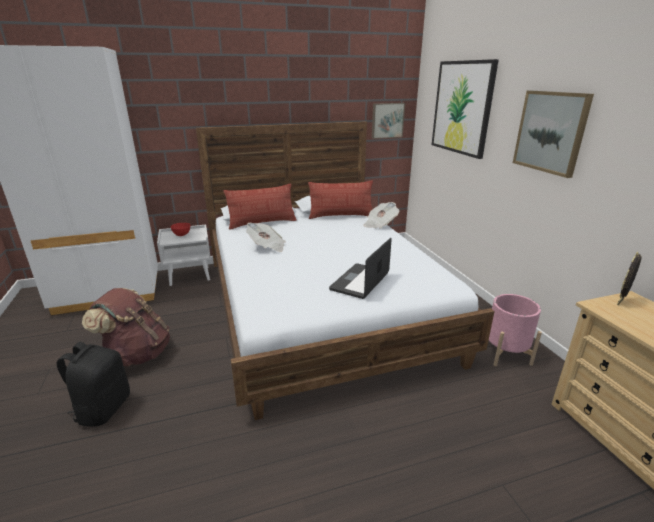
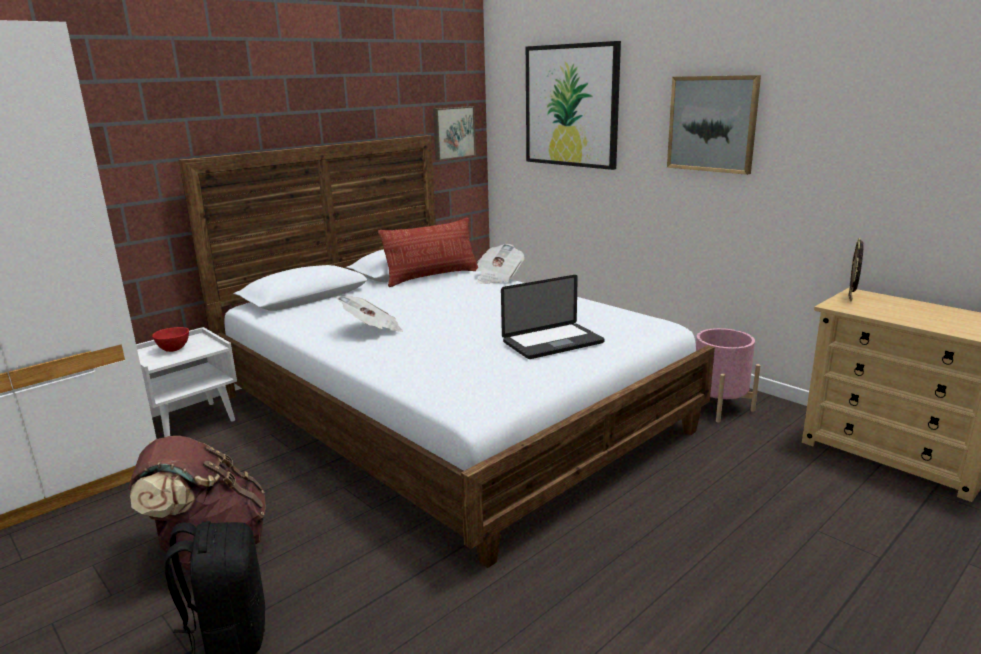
camera: 25 degrees left, 5 degrees down
(262, 223) = (323, 304): pillow -> none
(360, 281) = (553, 342): laptop -> laptop turned 120 degrees counterclockwise

